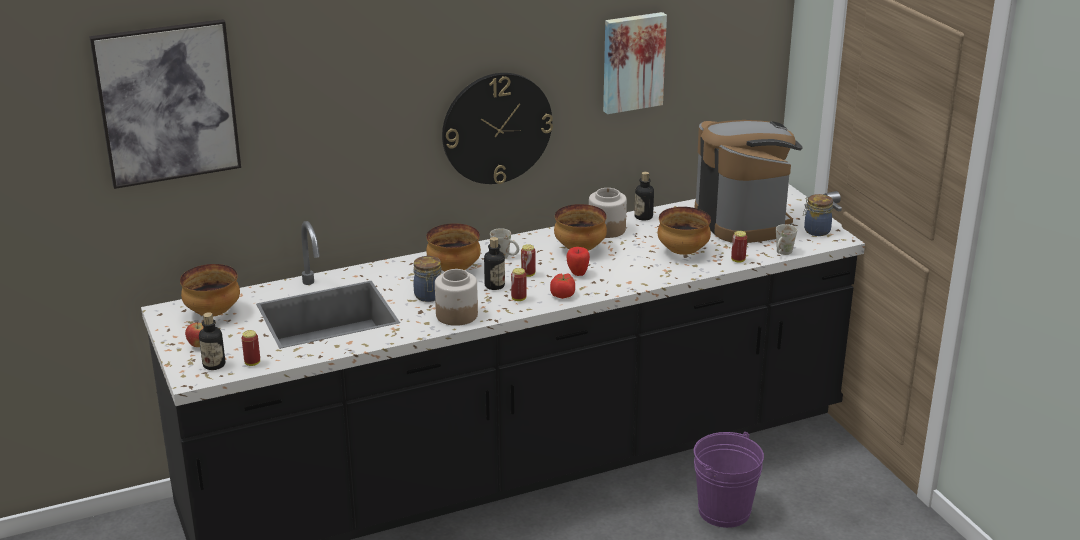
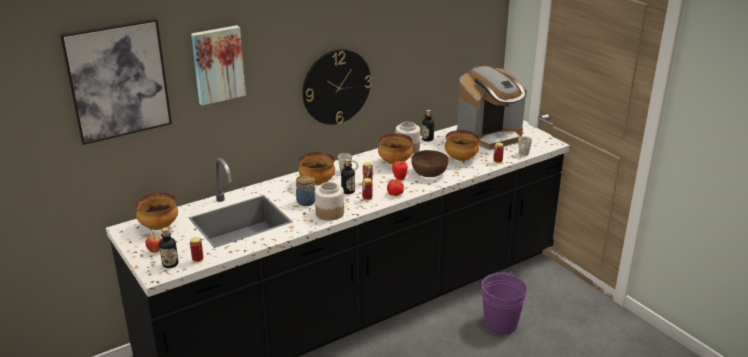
camera: 10 degrees left, 0 degrees up
(626, 269) = (429, 173): none -> brown bowl
(632, 62) = (418, 38): picture -> picture (217, 64)
(742, 220) = (490, 136): coffee machine -> coffee machine turned 90 degrees clockwise
(815, 230) = (537, 139): jar -> none

